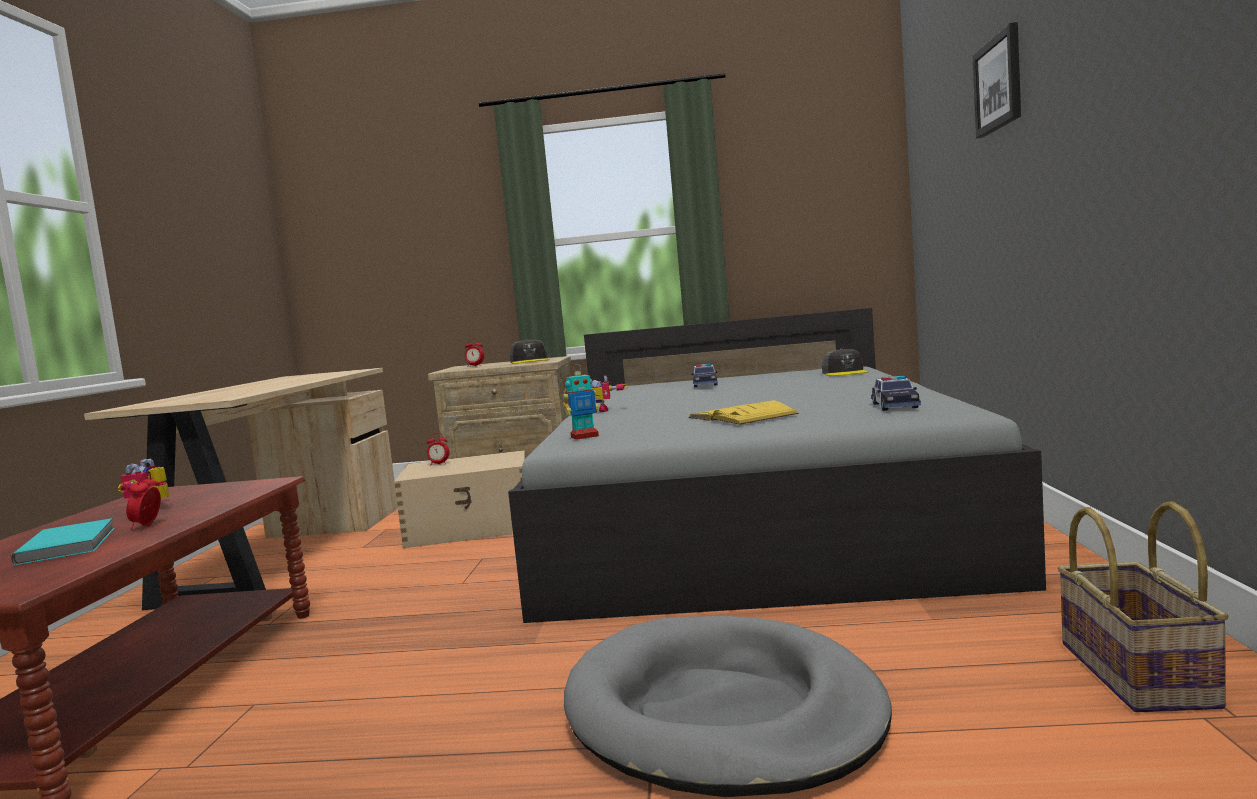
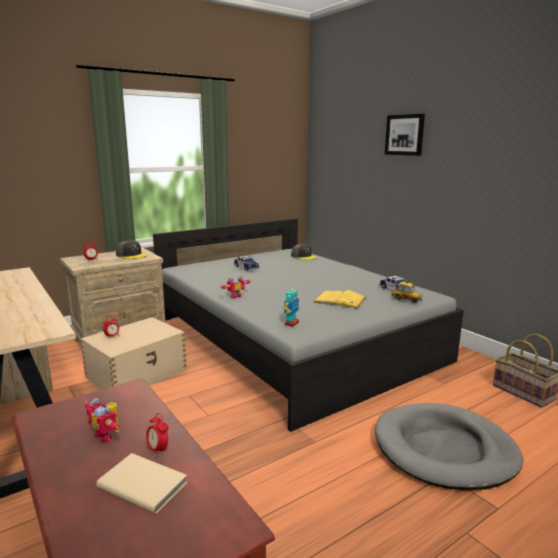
camera: 40 degrees left, 10 degrees up
(70, 545) = (143, 483): turquoise book -> beige book
(871, 417) = (406, 300): none -> toy car

